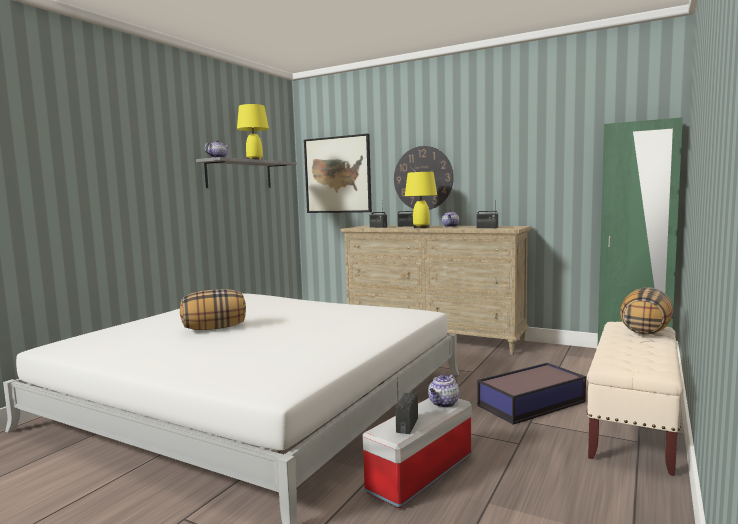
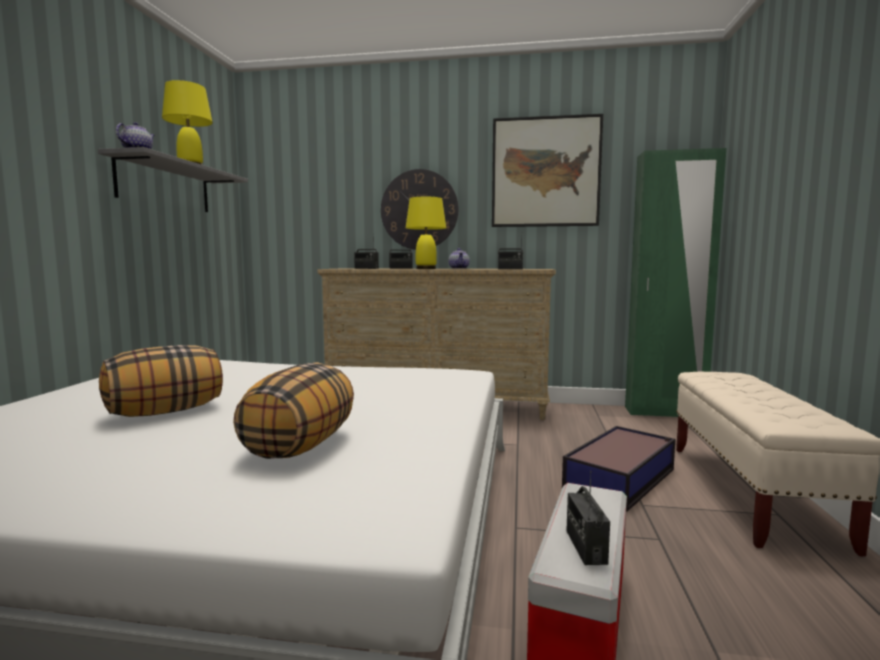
camera: 20 degrees left, 0 degrees up
(337, 175) = (301, 202): picture -> picture (545, 172)
(443, 404) = (595, 500): teapot -> none
(645, 330) = (739, 379): pillow -> pillow (300, 446)

